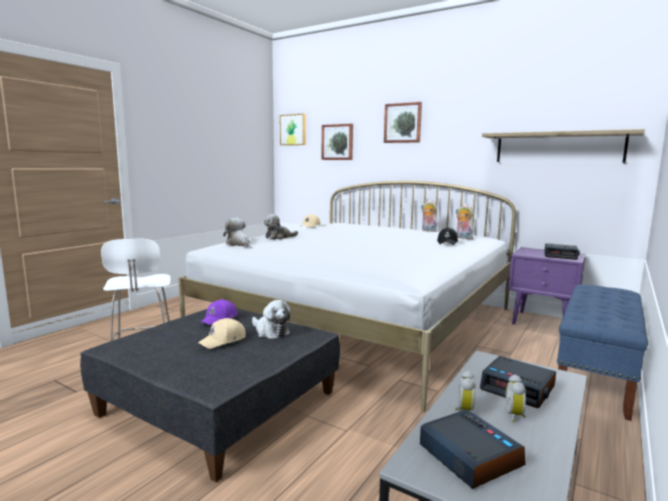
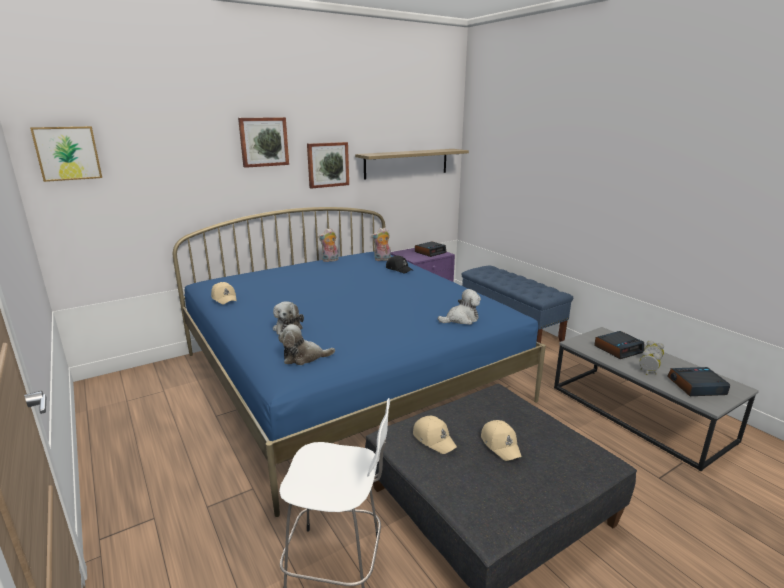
camera: 65 degrees left, 10 degrees up
(219, 319) = (434, 439): purple cap -> beige cap
(270, 332) = (485, 414): plush toy -> plush toy (461, 319)
(337, 142) = (167, 169): picture -> picture (327, 164)
(360, 320) = (348, 376): white bed -> blue bed

